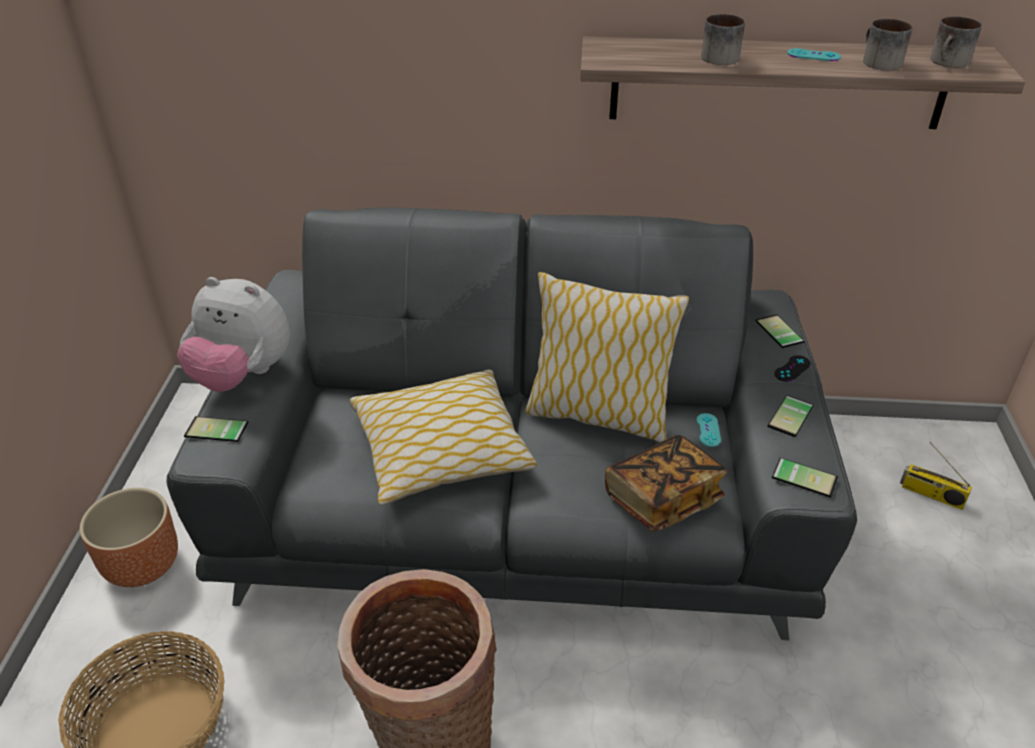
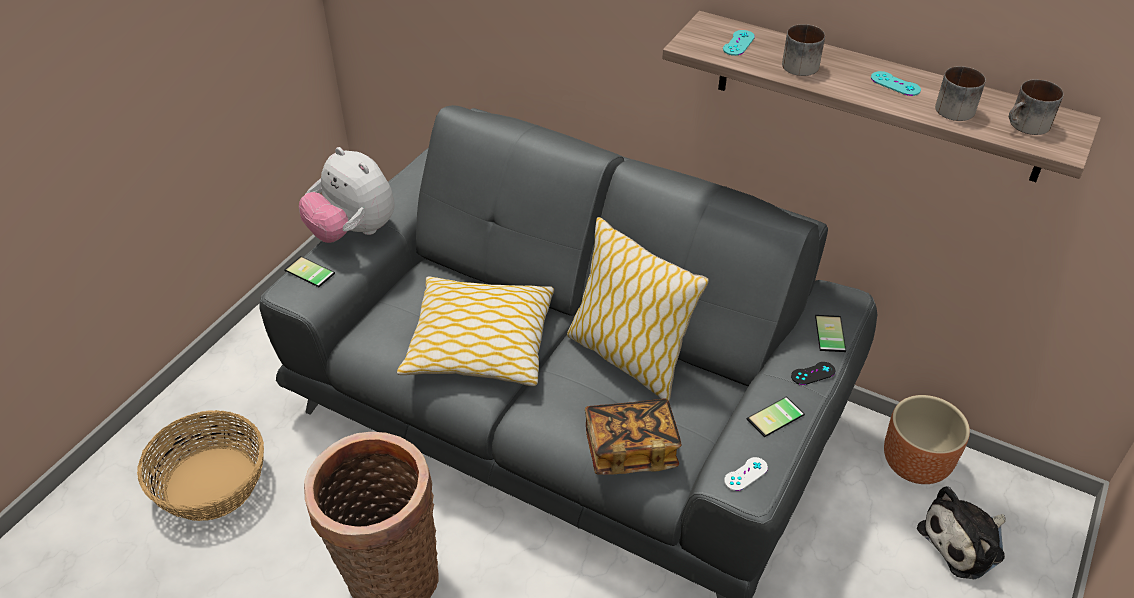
camera: 25 degrees right, 5 degrees up
(143, 565) = (260, 357): brown planter -> brown planter (916, 463)
(708, 430) = (715, 404): turquoise game controller -> turquoise game controller (738, 43)
(805, 475) = (745, 474): phone -> white game controller
(931, 495) = (965, 542): radio -> plush toy

